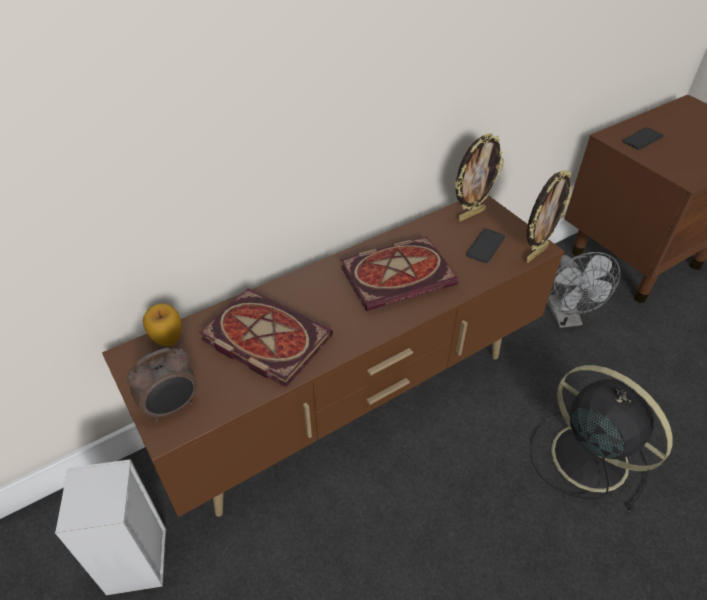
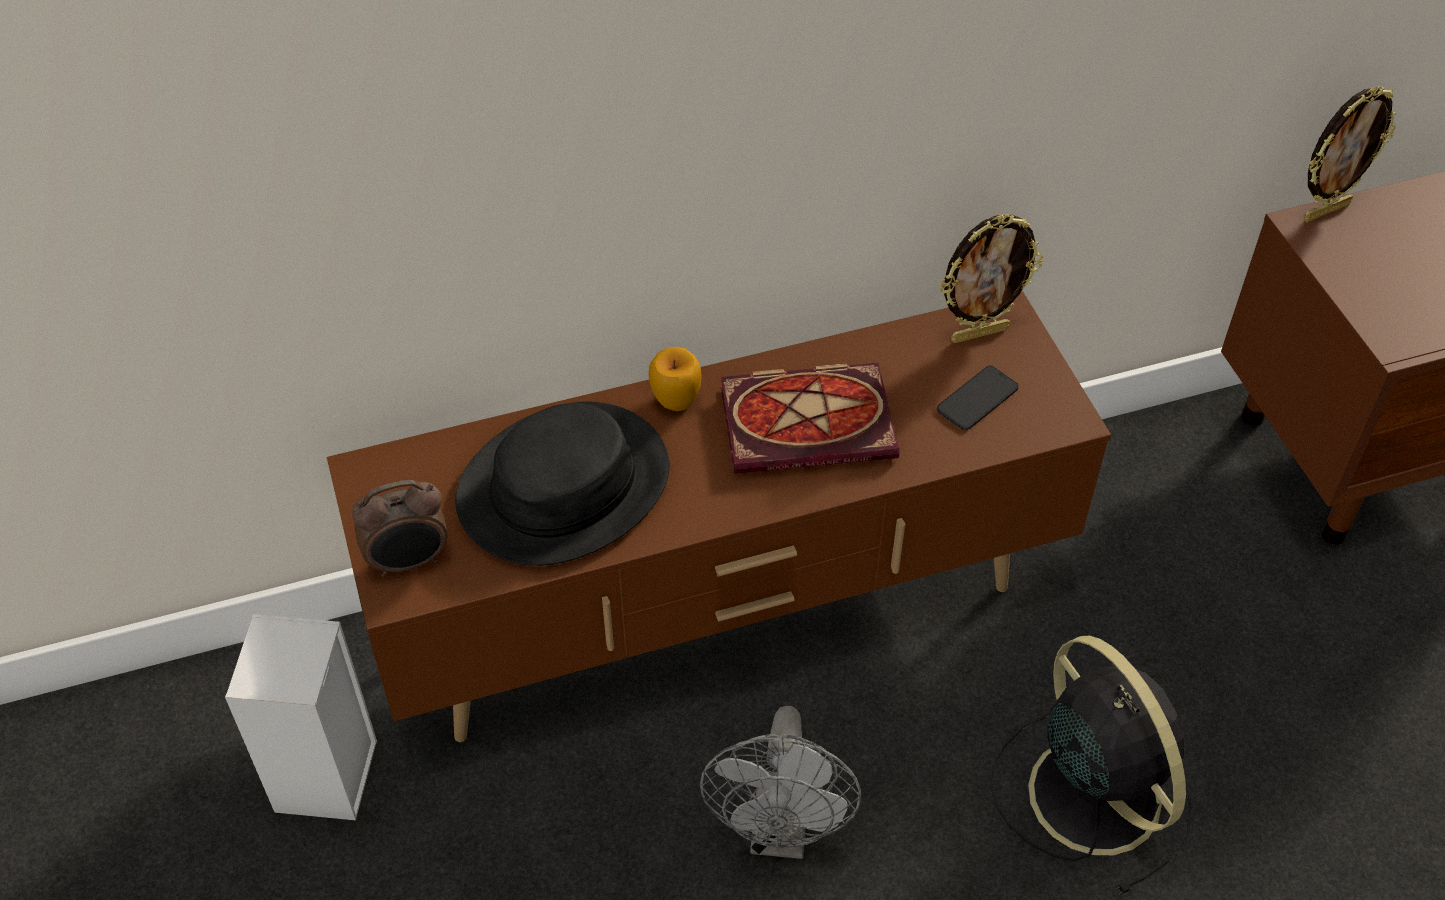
camera: 15 degrees right, 5 degrees up
(168, 339) = (424, 456): apple -> apple (675, 400)
(262, 339) = (563, 485): book -> black hat
(536, 253) = (1058, 429): picture frame -> picture frame (1325, 211)
(565, 318) = (1168, 543): grey fan -> grey fan (780, 832)
(642, 139) = (1362, 241): phone -> none

